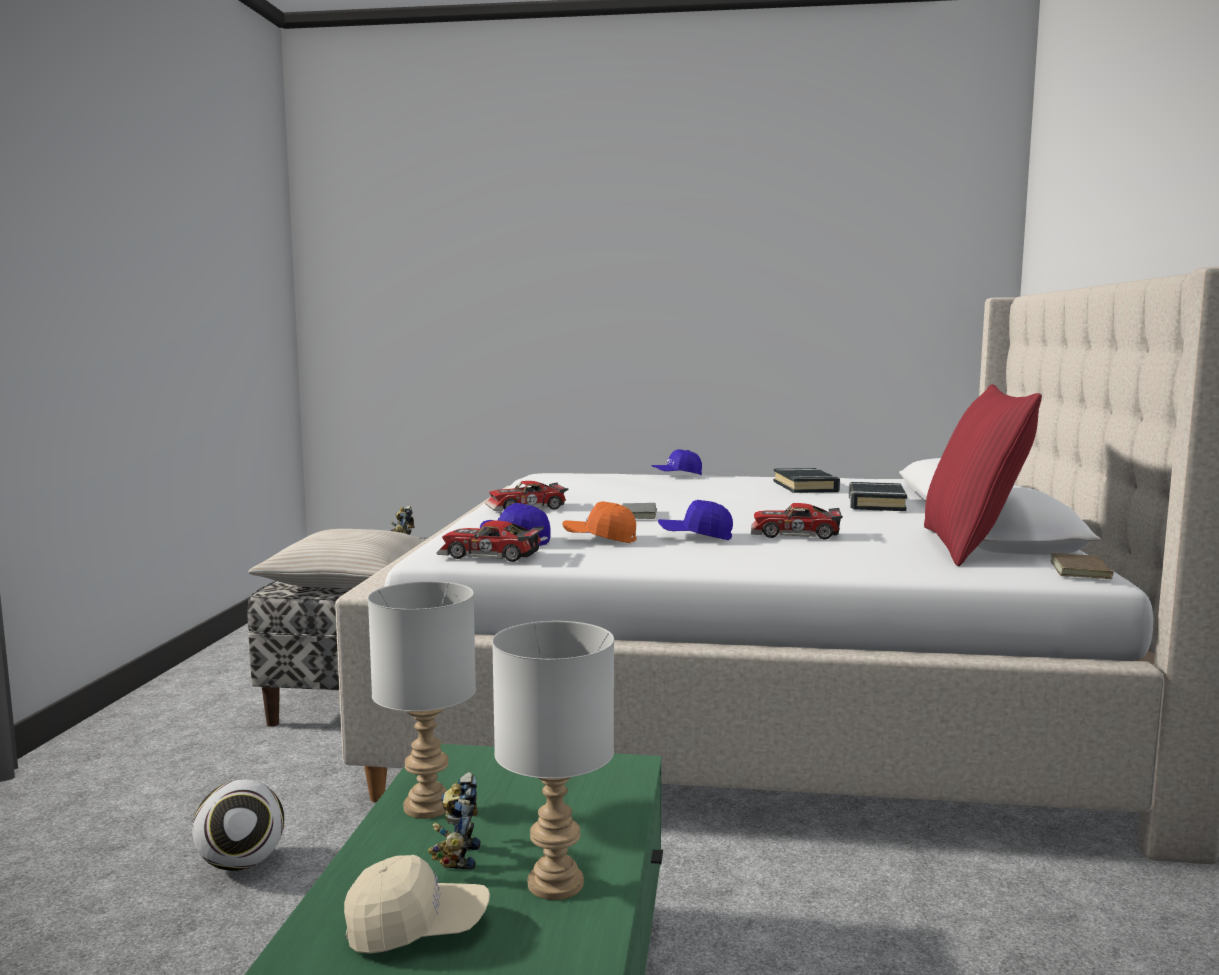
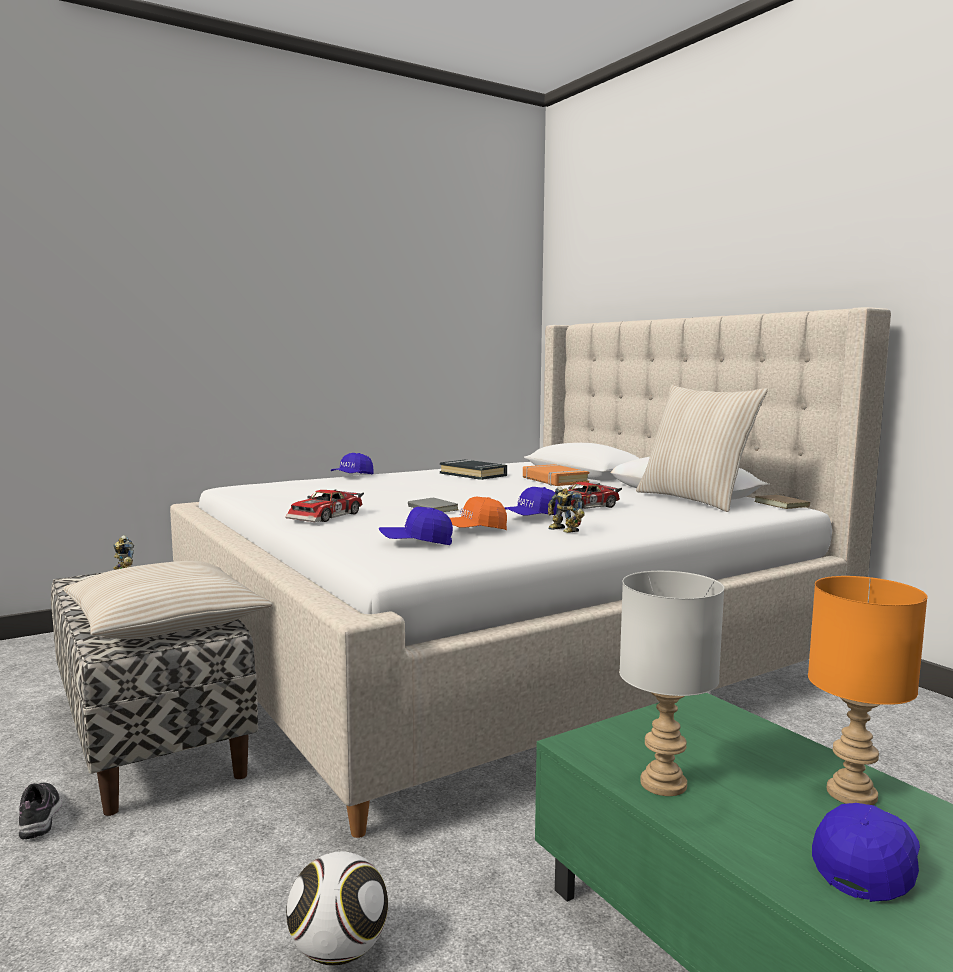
camera: 40 degrees left, 0 degrees up
(237, 712) = (40, 817): none -> shoe
(417, 928) = (867, 865): beige cap -> blue cap
(456, 857) = (766, 807): toy robot -> toy robot (562, 530)
(490, 555) = (441, 558): toy car -> none
(558, 884) = (852, 793): grey table lamp -> orange table lamp
(875, 503) = (554, 480): black book -> orange book
(971, 547) = (694, 500): red pillow -> beige pillow

